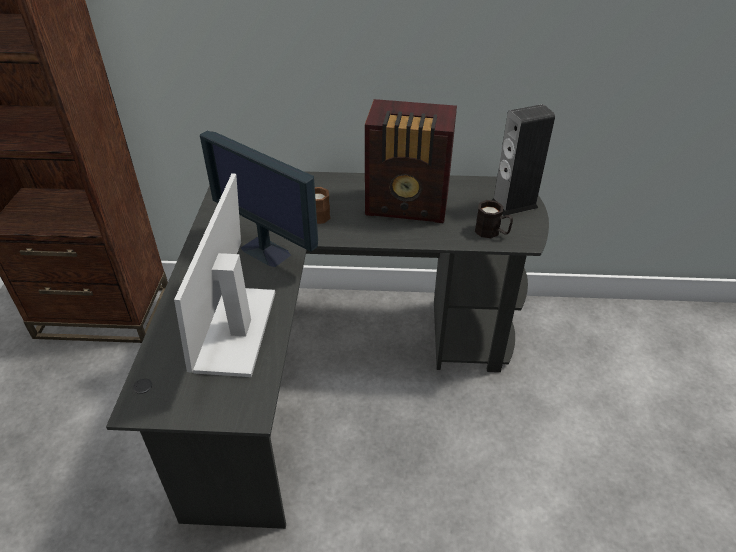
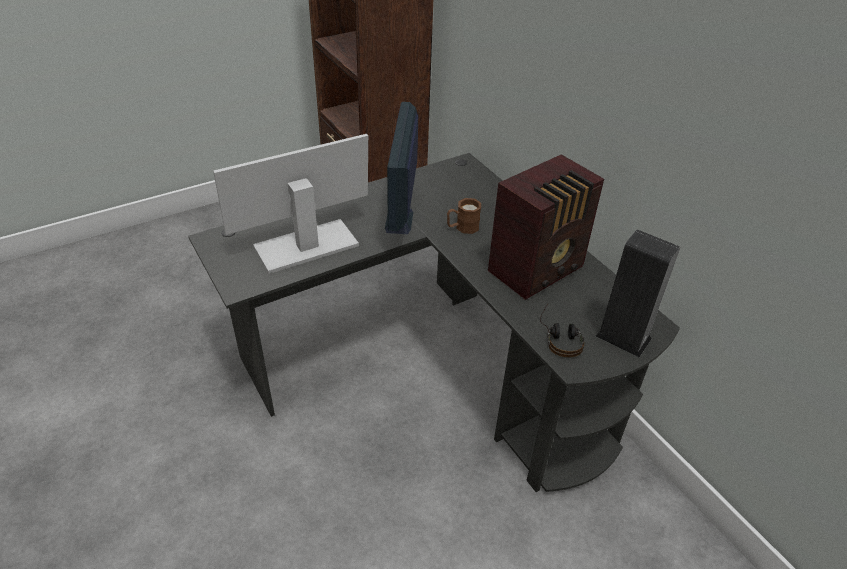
camera: 55 degrees right, 0 degrees up
(408, 206) = (538, 269): radio -> radio turned 105 degrees counterclockwise
(492, 232) = (560, 337): black mug -> headphones

